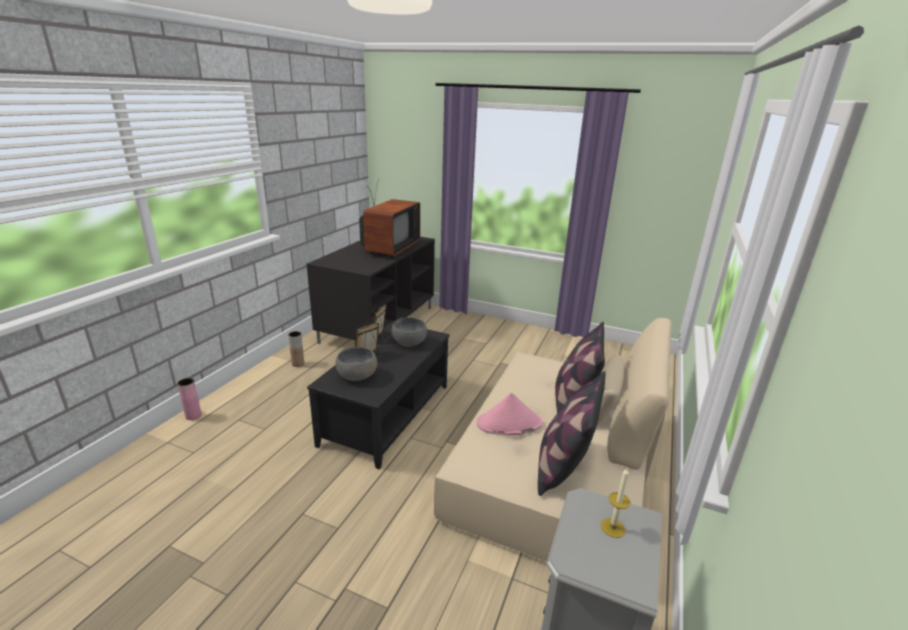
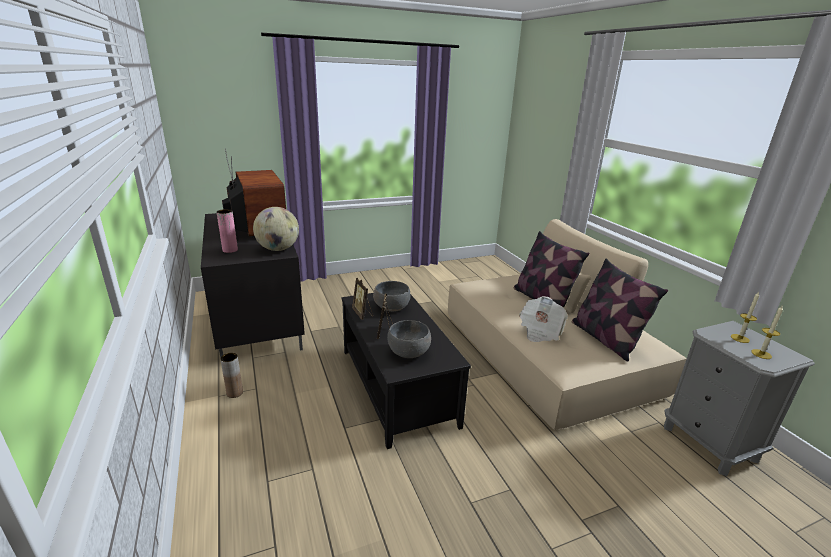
camera: 45 degrees left, 0 degrees up
(193, 416) = (201, 516): pink vase -> pink vase (230, 250)
(369, 266) = (278, 249): none -> globe
(509, 423) = (540, 331): pink hat -> newspaper
(595, 554) = (761, 354): none -> candle

